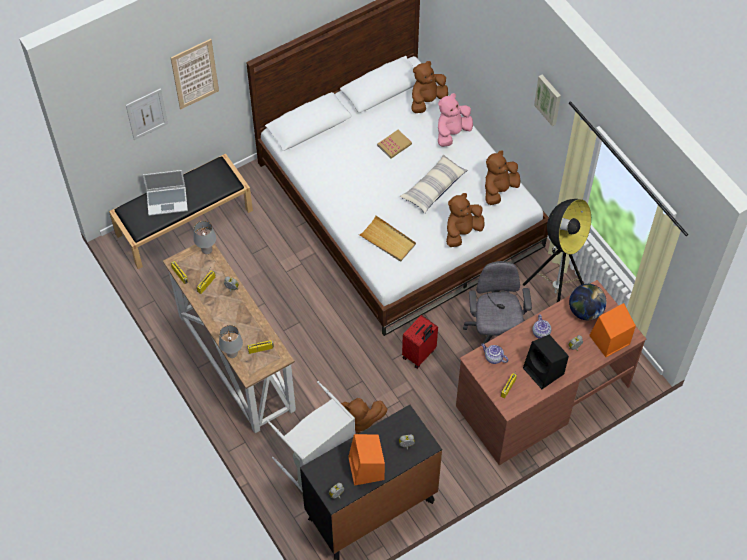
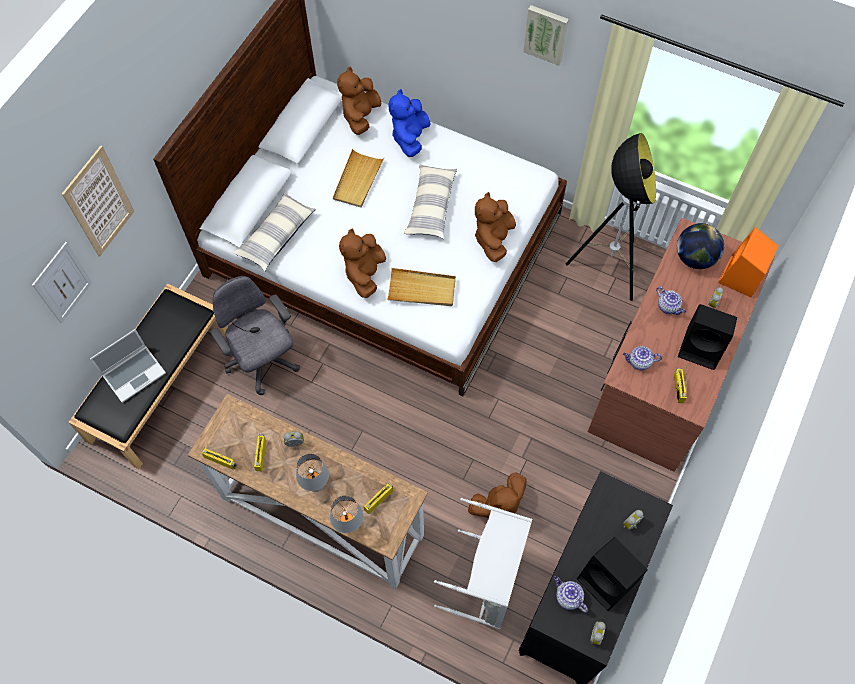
camera: 30 degrees left, 5 degrees up
(206, 250) = (234, 413): grey table lamp -> grey table lamp (315, 485)
(313, 156) = (276, 236): none -> pillow
(335, 464) = (568, 597): none -> teapot
(367, 469) = (608, 581): orange speaker -> black speaker
(394, 145) = (358, 180): book -> beige tray
(419, 354) = (513, 396): red suitcase -> none
(452, 133) = (410, 137): pink plush toy -> blue plush toy
(494, 334) = (573, 332): grey office chair -> grey office chair (263, 361)
(499, 190) = (500, 174): brown plush toy -> brown plush toy (365, 274)

